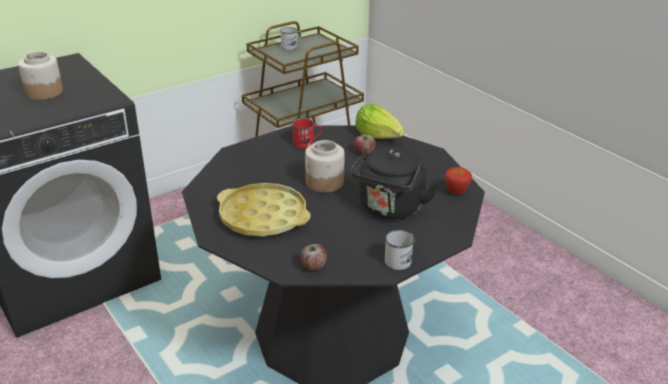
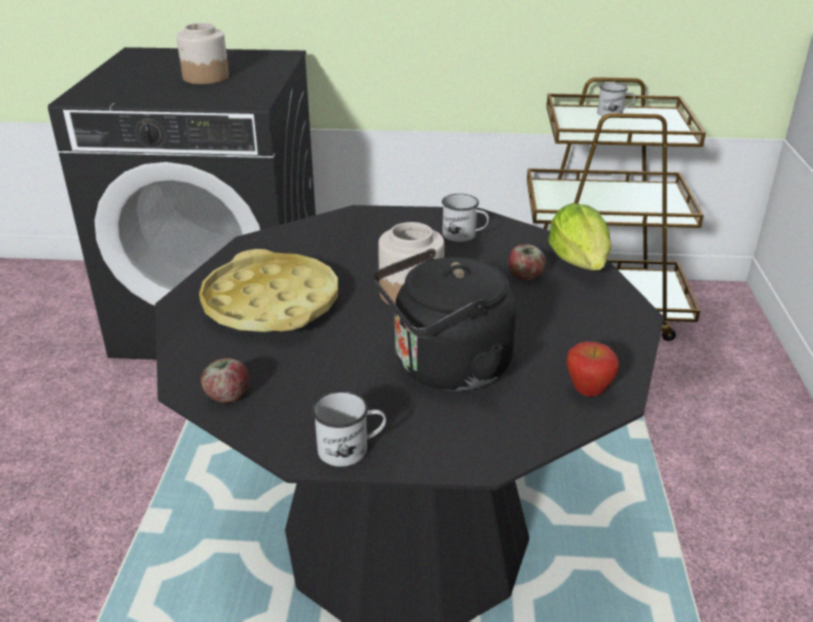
camera: 40 degrees right, 0 degrees up
(307, 143) = (464, 235): red mug -> white mug

